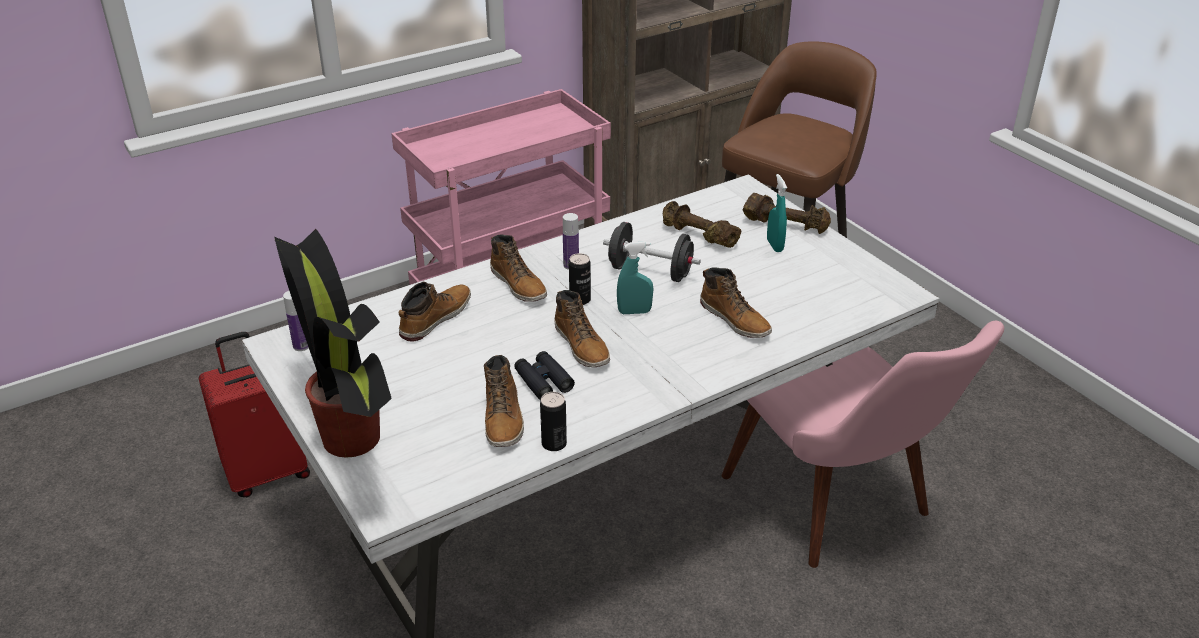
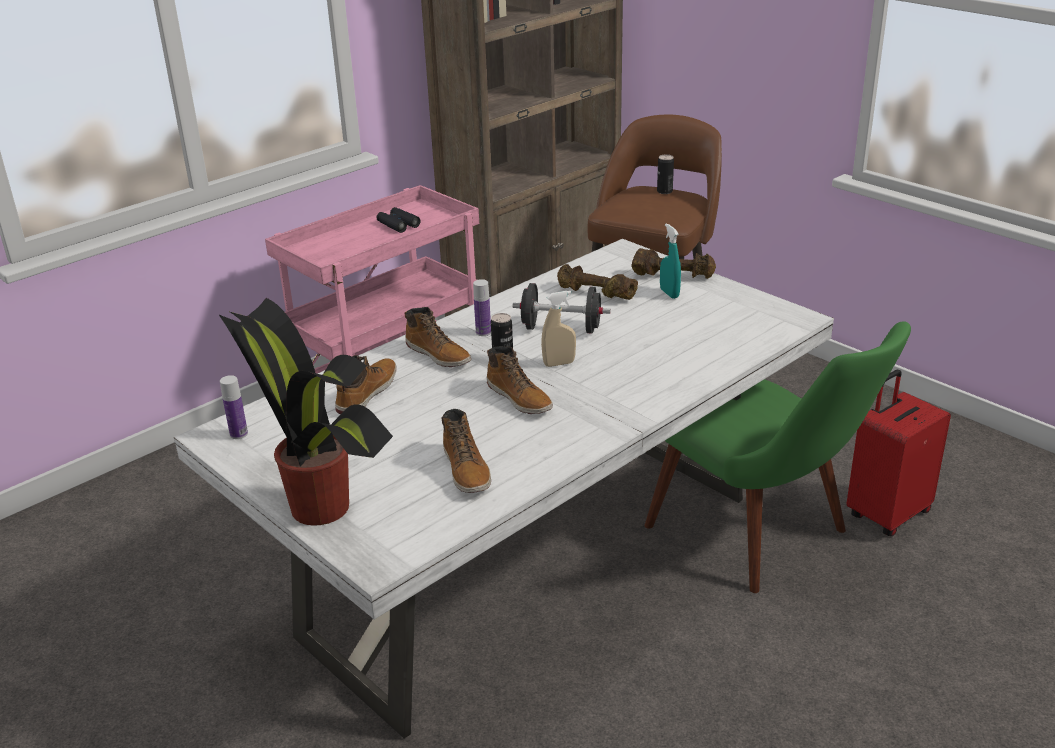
camera: 10 degrees left, 5 degrees down
(267, 472) = (186, 590): red suitcase -> red suitcase (886, 513)
(543, 381) = (493, 433): black binoculars -> black binoculars (398, 224)
(554, 444) = (524, 484): can -> can (664, 191)
(634, 312) = (559, 363): turquoise spray bottle -> beige spray bottle
(735, 319) = (656, 358): boot -> none
(842, 509) = (766, 538): pink chair -> green chair

